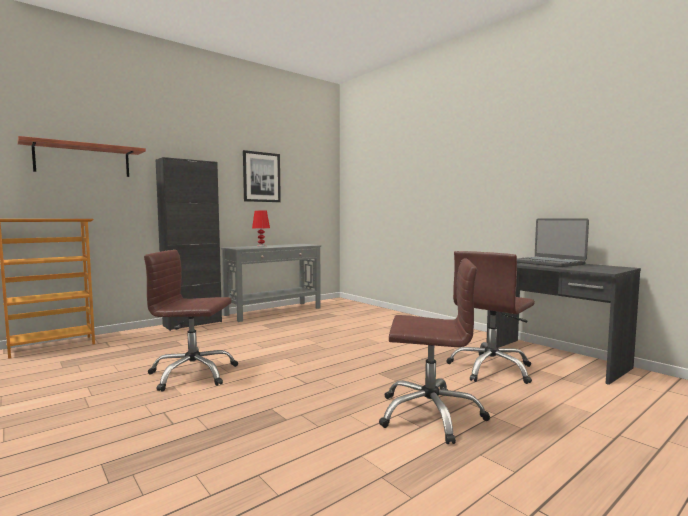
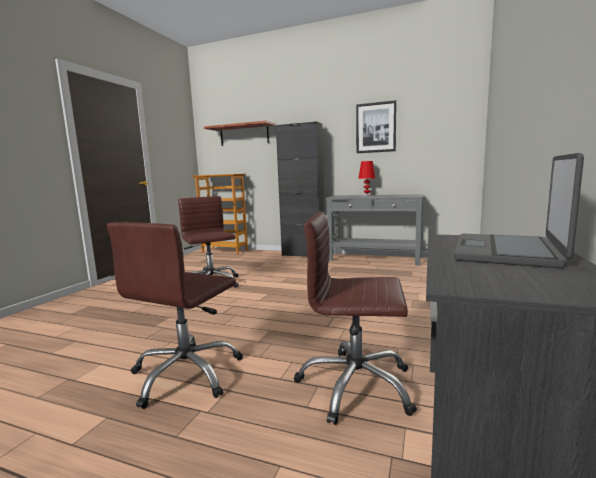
camera: 60 degrees right, 5 degrees up
(430, 414) = (187, 374): brown office chair -> brown office chair turned 45 degrees clockwise

